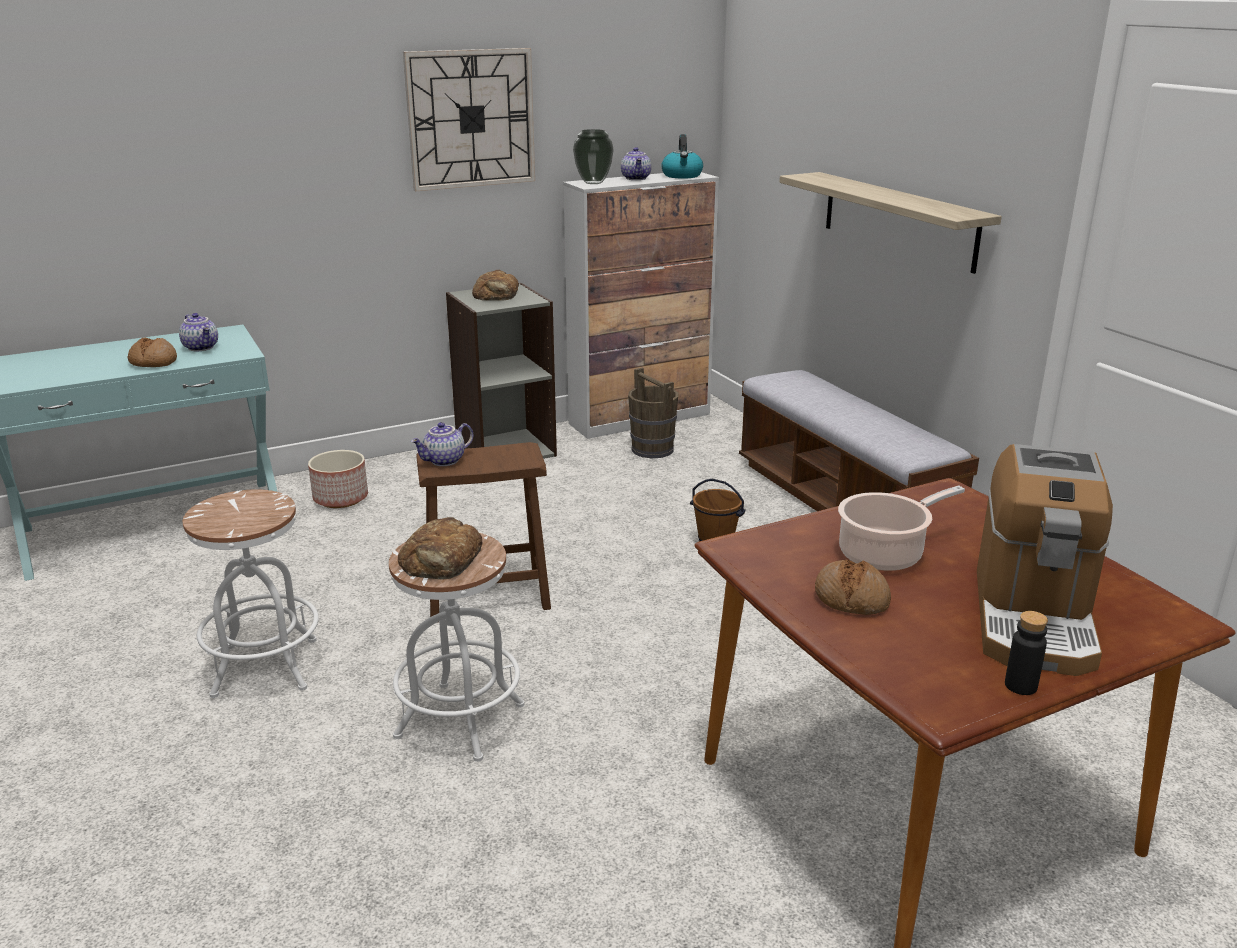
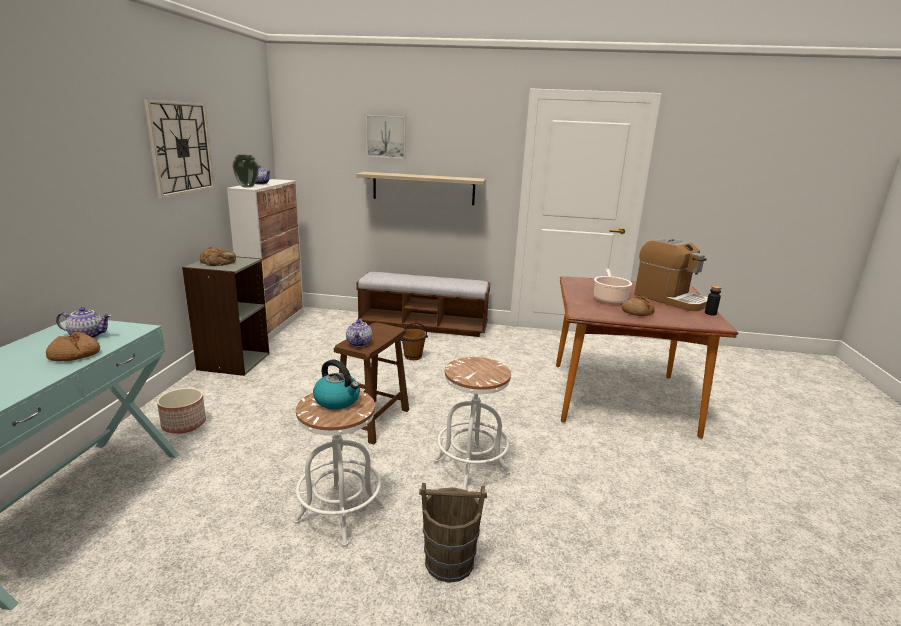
camera: 55 degrees left, 5 degrees down
(441, 560) = (479, 372): bread -> none
(652, 449) = (309, 334): brown bucket -> brown bucket (448, 562)
(682, 176) = (278, 181): kettle -> kettle (338, 400)
(855, 104) = (386, 136): none -> picture

